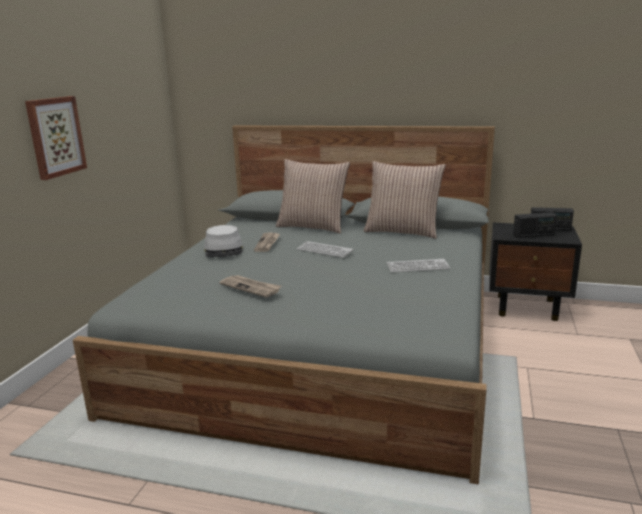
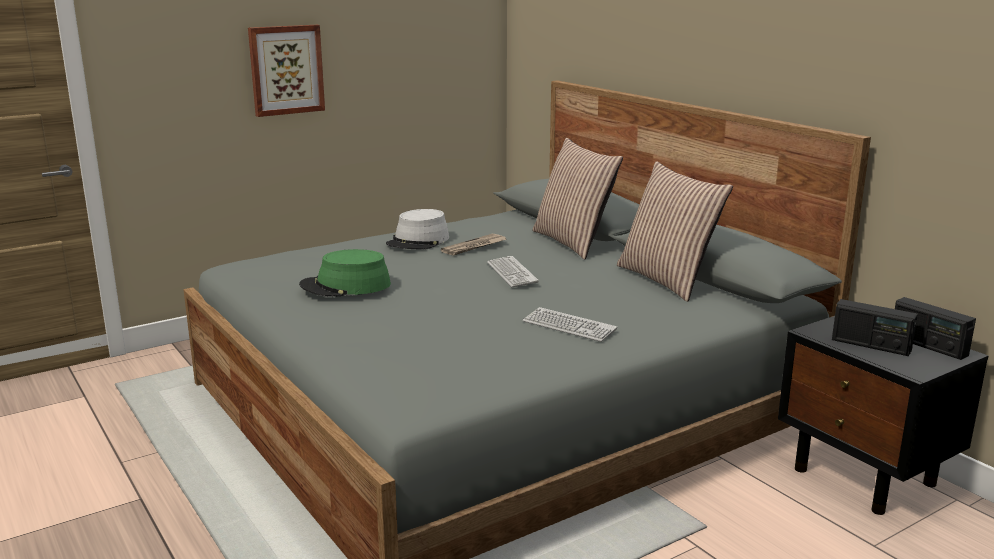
camera: 40 degrees right, 0 degrees up
(251, 287) = (345, 286): newspaper -> green hat

